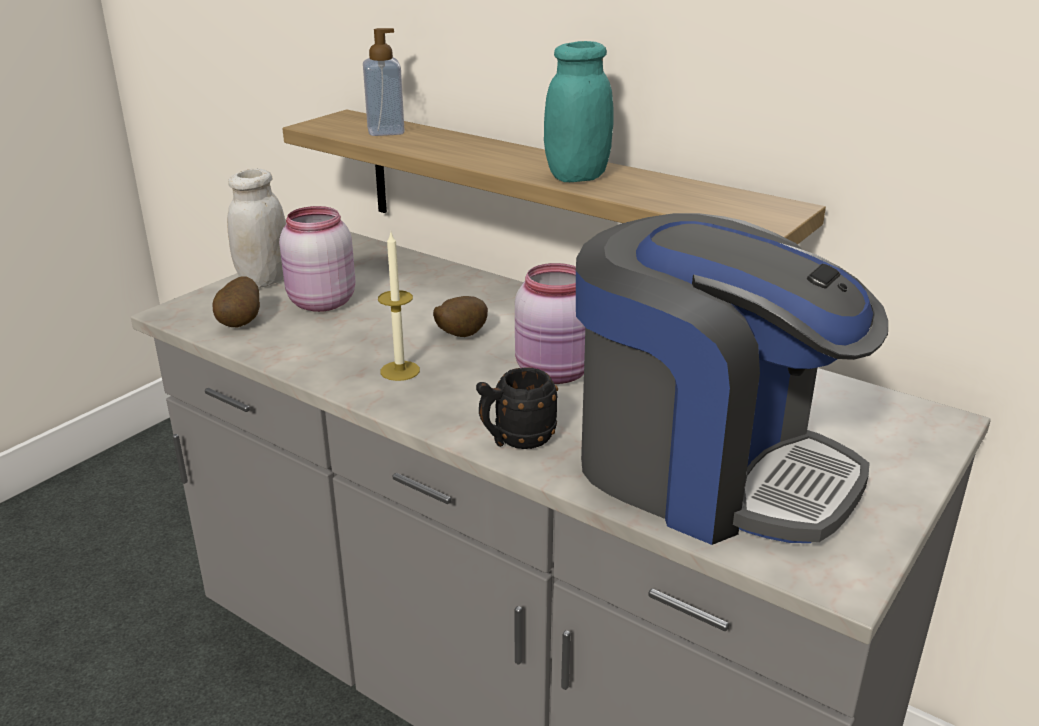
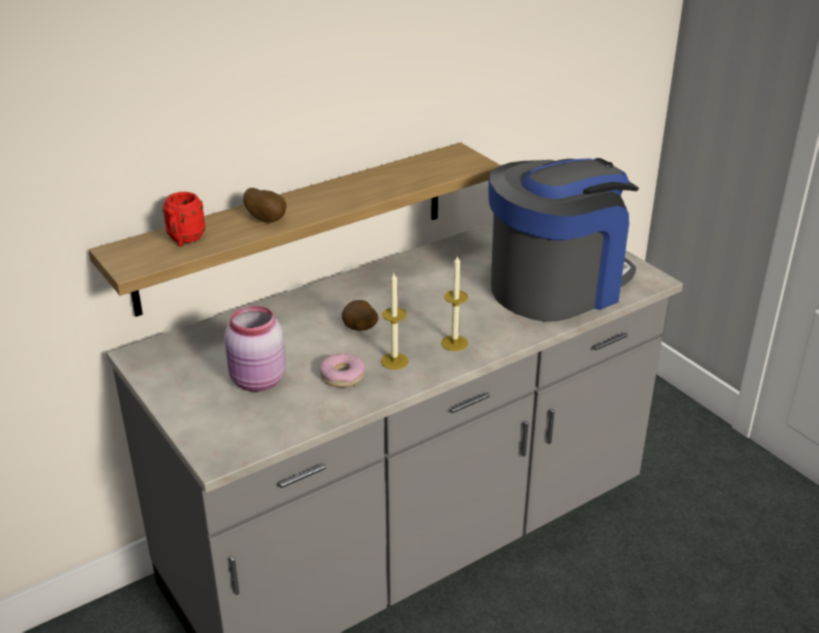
camera: 70 degrees left, 5 degrees up
(241, 323) = (268, 422): potato -> potato (267, 219)
(264, 280) = (188, 404): white jar -> none
(351, 345) = (342, 376): none -> donut
(386, 131) = (184, 240): soap dispenser -> red mug
(469, 405) = (454, 343): none -> candle
(516, 440) = (502, 335): black mug -> none
(556, 373) = (433, 306): pink jar -> none
(577, 177) = (359, 193): turquoise jar -> none

